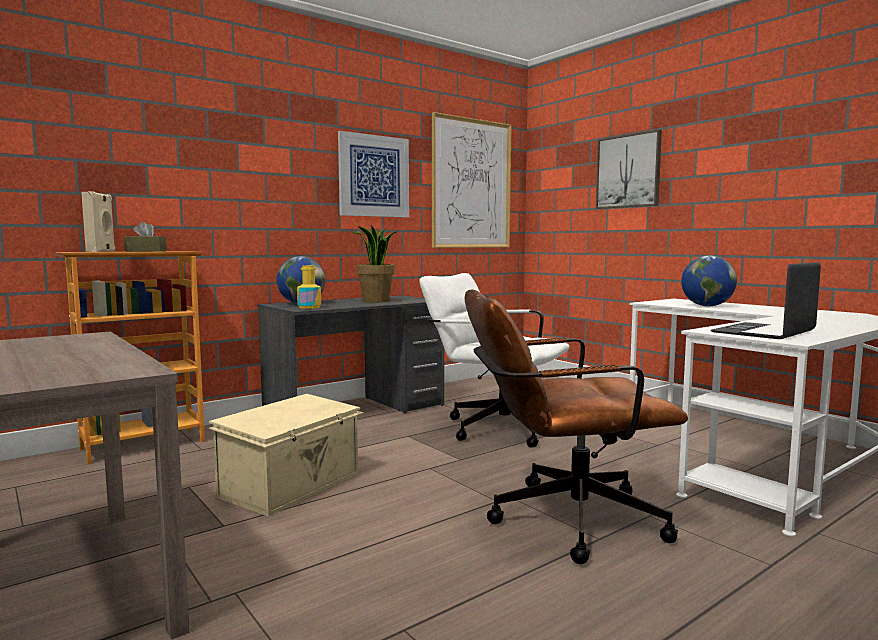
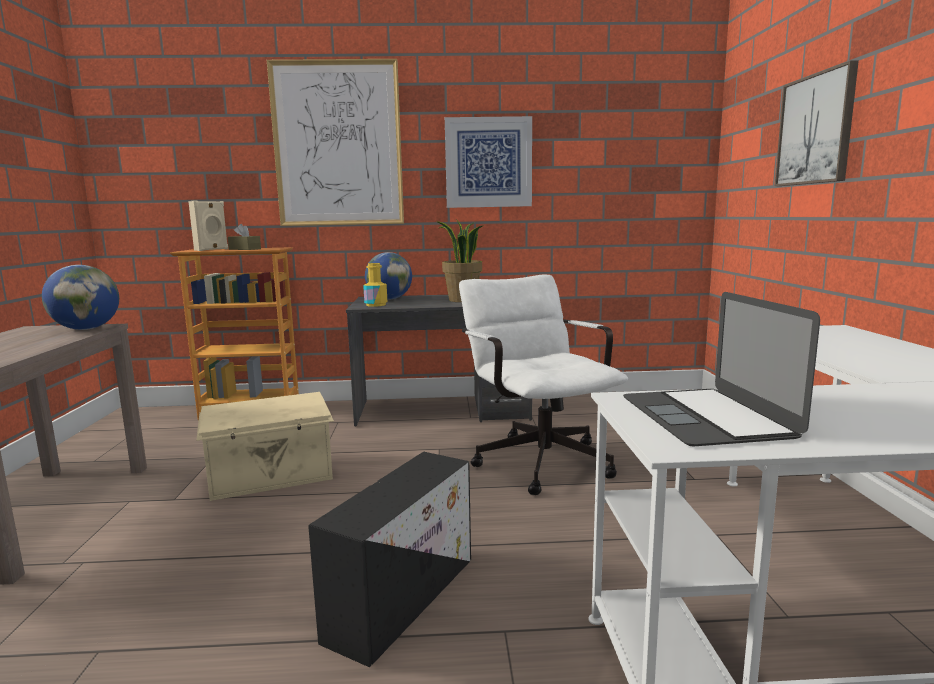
camera: 35 degrees right, 5 degrees up
(471, 184) = (626, 161): picture -> picture (338, 144)
(561, 520) = (404, 596): brown office chair -> black storage box
(707, 306) = (835, 347): globe -> globe (86, 329)
(764, 331) = (706, 416): laptop -> laptop turned 90 degrees counterclockwise

